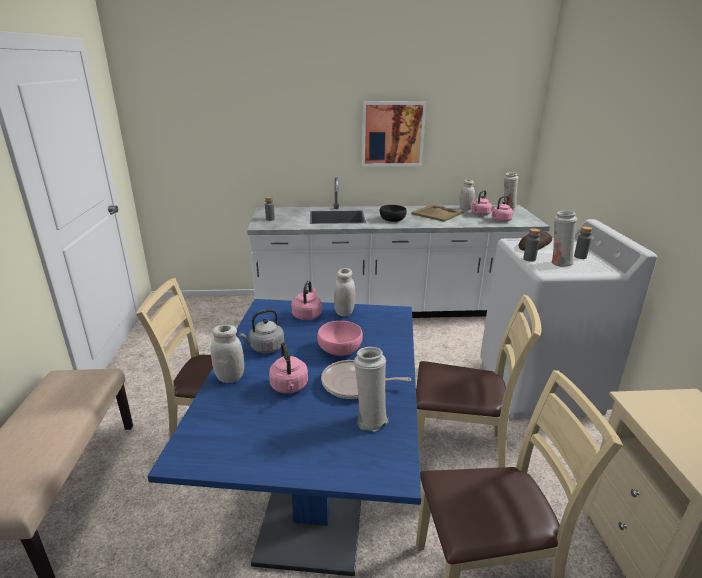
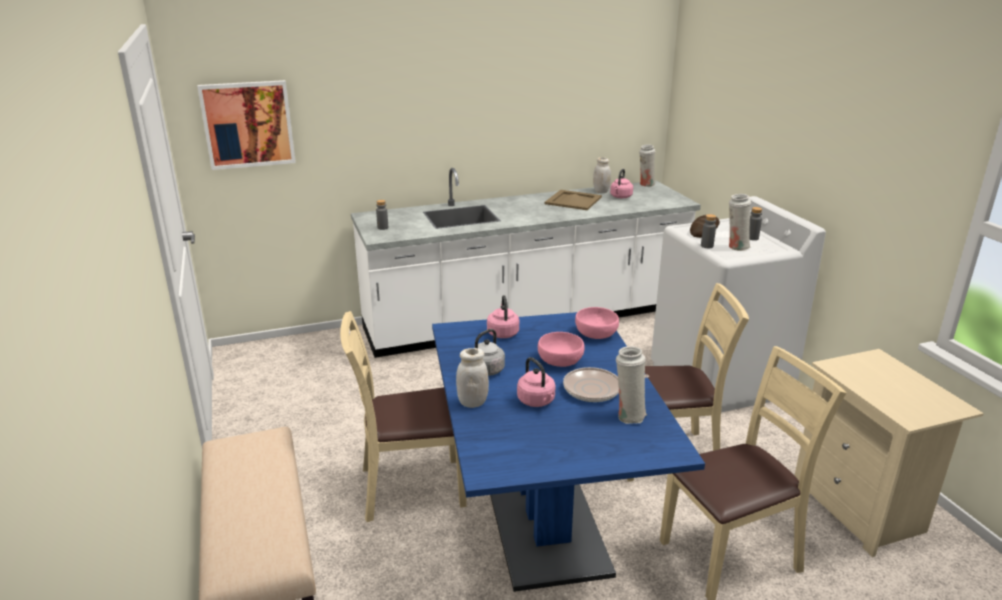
camera: 15 degrees left, 0 degrees up
(344, 312) = (539, 325): white jar -> none
(390, 328) = (595, 334): none -> pink bowl
(392, 134) = (512, 110): picture -> picture (248, 124)
(392, 220) = (528, 214): black bowl -> none
(500, 220) = (646, 202): pink kettle -> none

